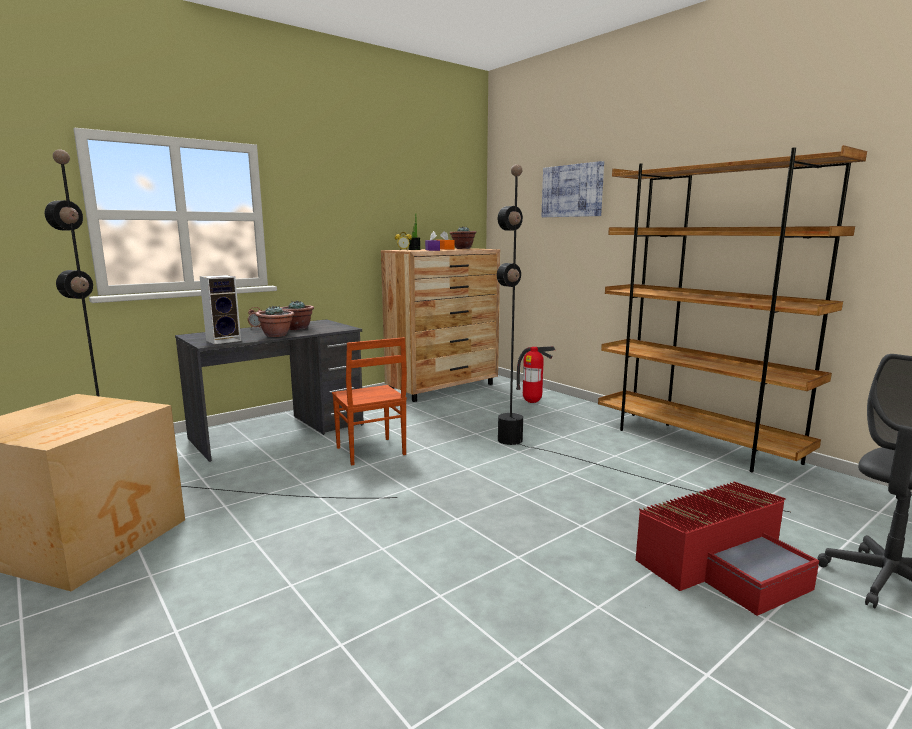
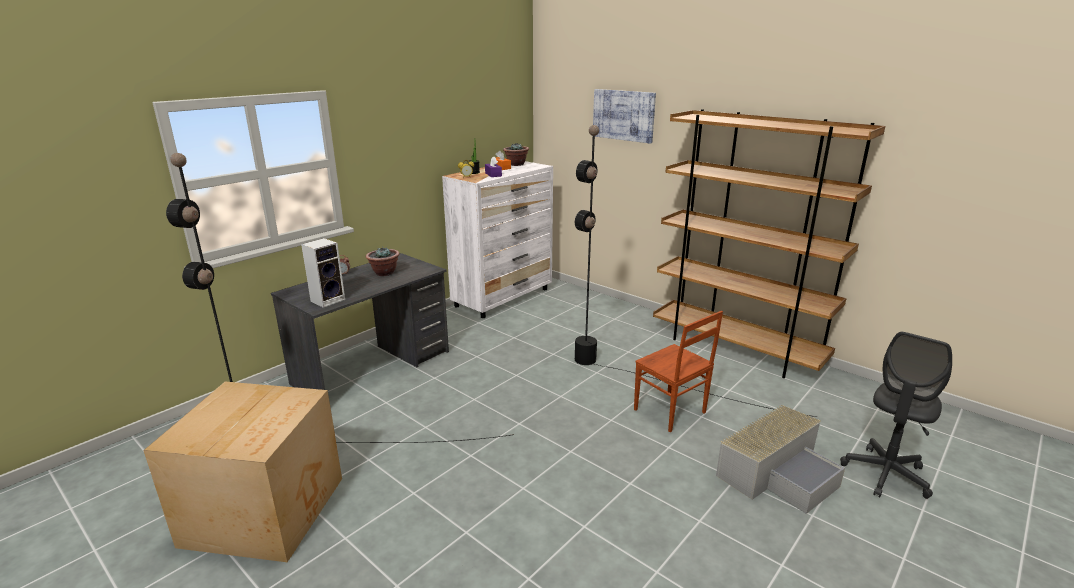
camera: 10 degrees left, 10 degrees up
(276, 335) = (372, 287): potted plant -> none
(370, 452) = (469, 384): brown chair -> brown chair (670, 412)
(443, 388) = (503, 297): brown dresser -> white dresser
(532, 402) = (590, 311): fire extinguisher -> none
(723, 565) = (777, 472): red storage box -> grey storage box

